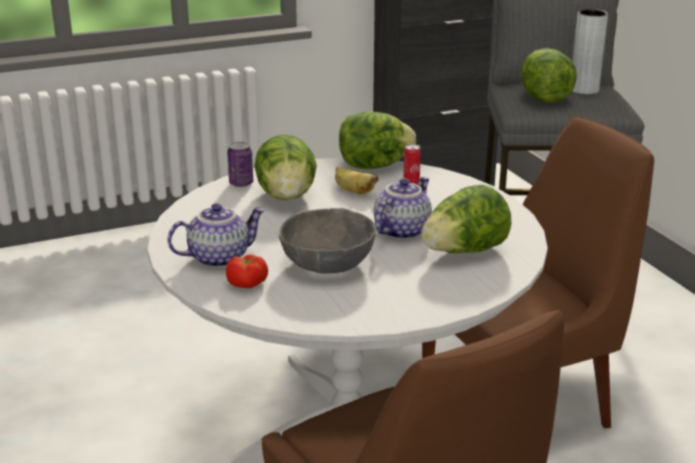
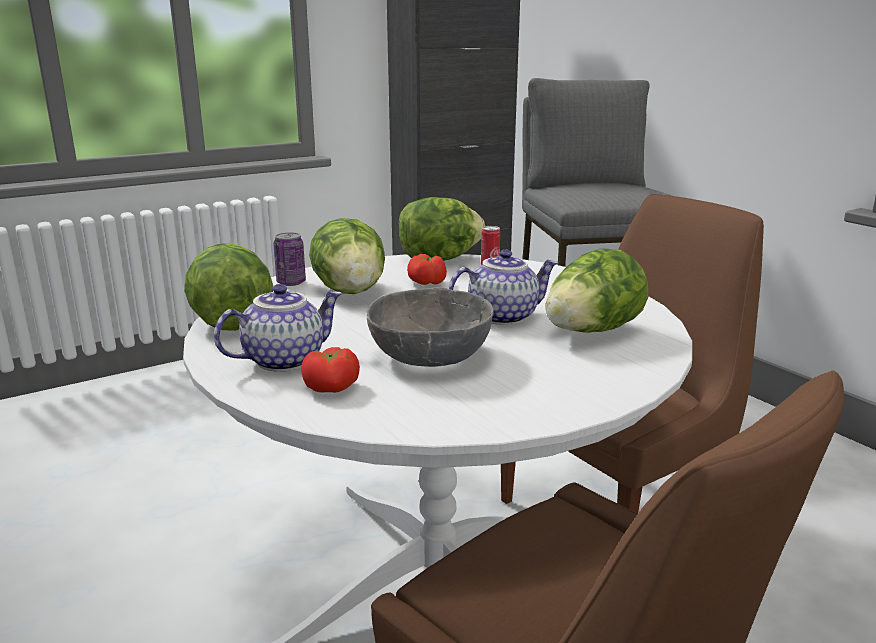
camera: 10 degrees left, 5 degrees down
(353, 191) = (426, 282): banana -> tomato
(401, 230) = (502, 316): teapot -> teapot turned 45 degrees clockwise
(544, 98) = (593, 193): lettuce -> lettuce (231, 323)
(584, 90) = (626, 186): grey vase -> none

